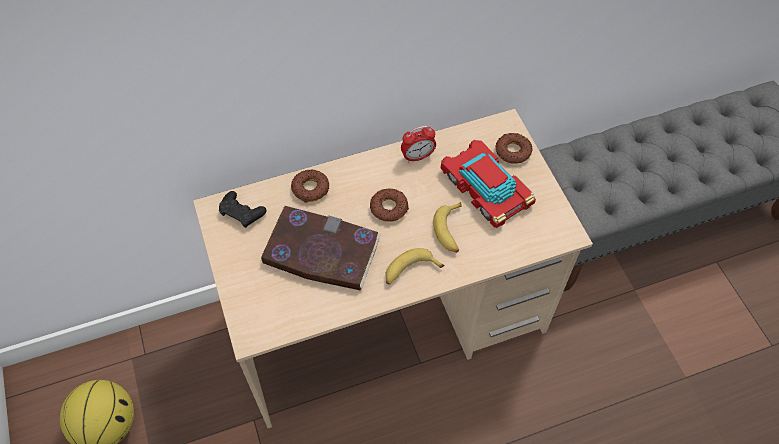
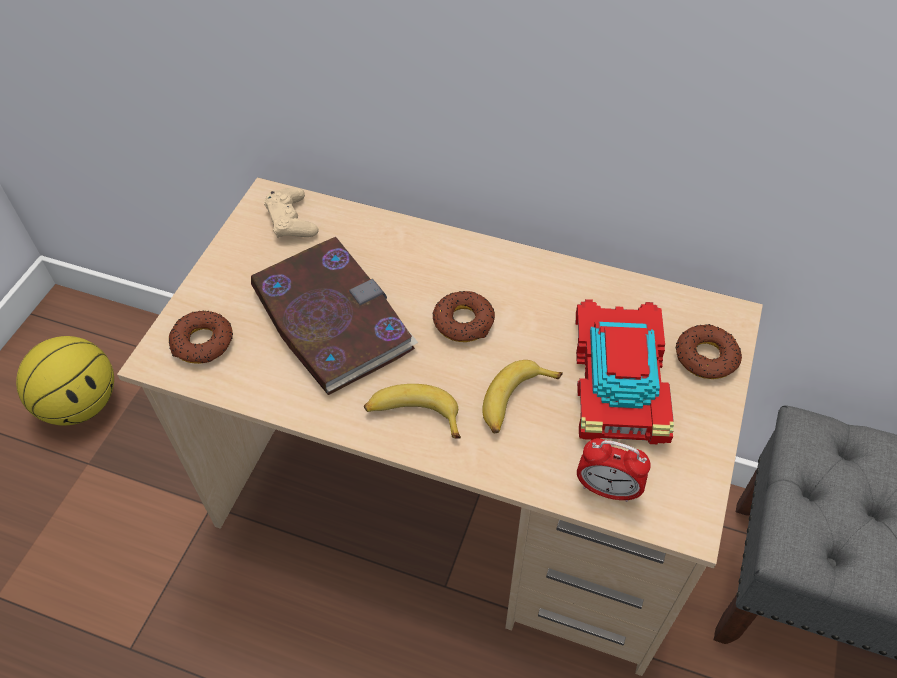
camera: 40 degrees right, 5 degrees down
(242, 212) = (291, 220): black game controller -> beige game controller
(310, 188) = (392, 241): donut -> donut (202, 342)
(417, 156) = (562, 284): alarm clock -> alarm clock (607, 489)

